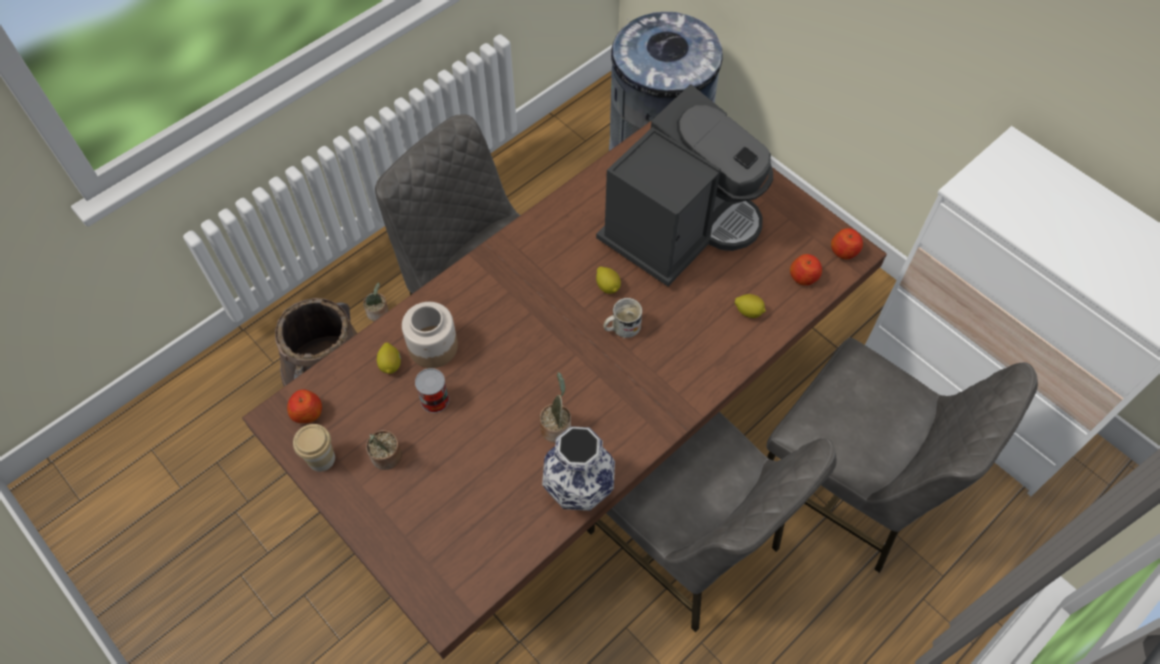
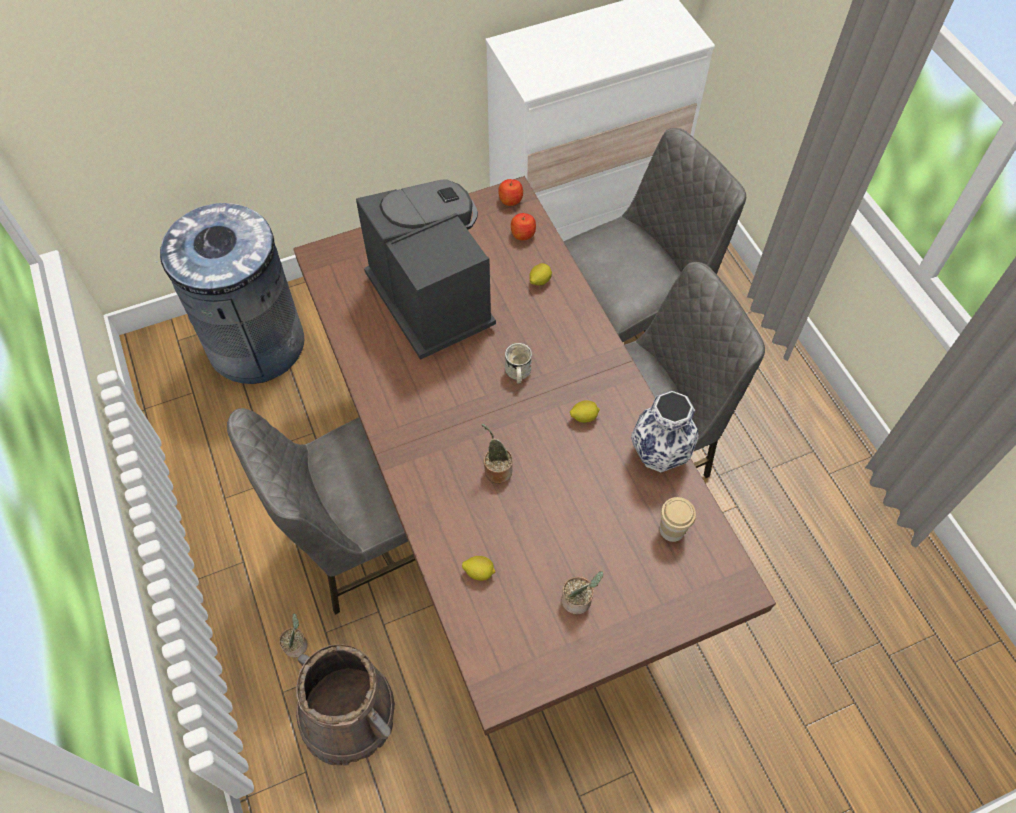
camera: 70 degrees left, 0 degrees up
(307, 413) = (504, 662): apple -> none
(321, 459) = (559, 660): cup -> cup (672, 529)
(432, 347) = (475, 530): jar -> none
(434, 400) = (532, 543): can -> none
(556, 427) = (596, 452): potted plant -> potted plant (496, 469)
(608, 286) = (471, 370): lemon -> lemon (583, 417)

